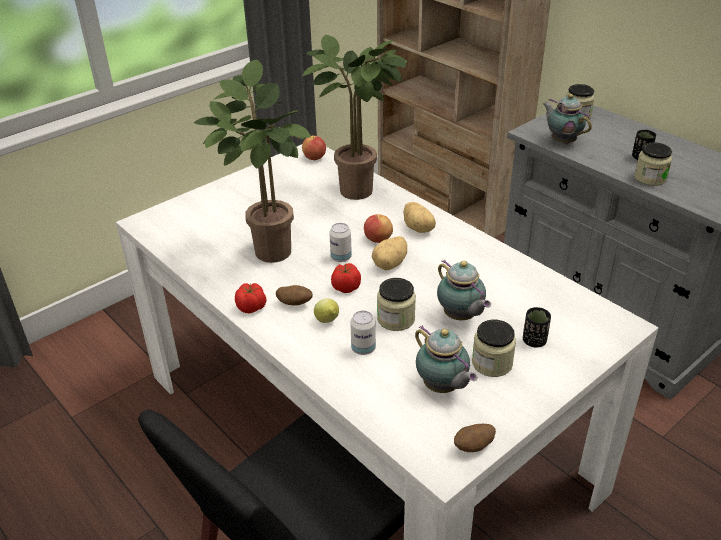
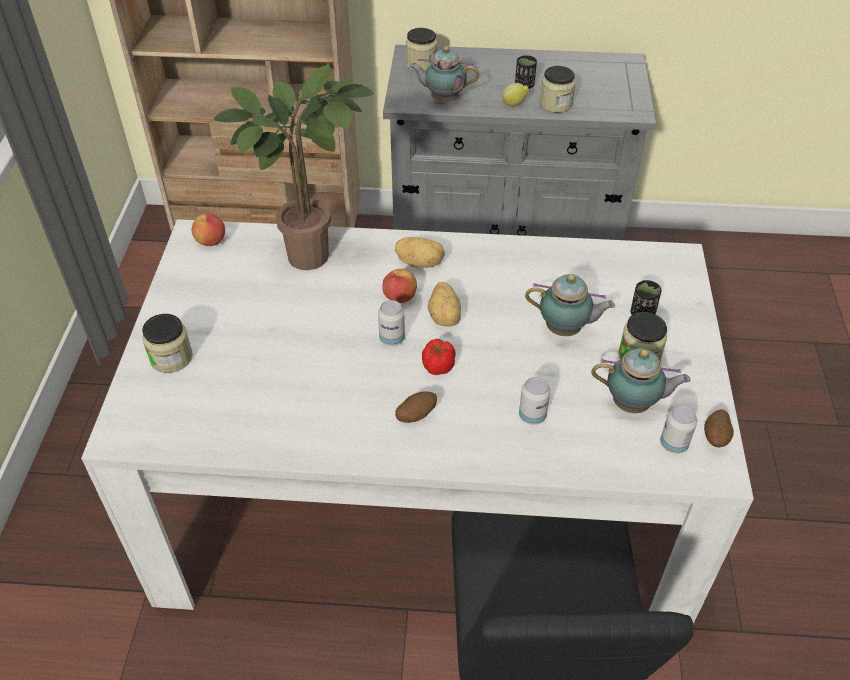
camera: 45 degrees left, 10 degrees up
(252, 307) = (381, 448): tomato -> none
(267, 250) = (309, 378): potted plant -> none
(327, 321) = (468, 412): lemon -> lemon (514, 104)
(396, 319) = (520, 368): jar -> jar (171, 358)
(435, 429) = (673, 444): none -> can

